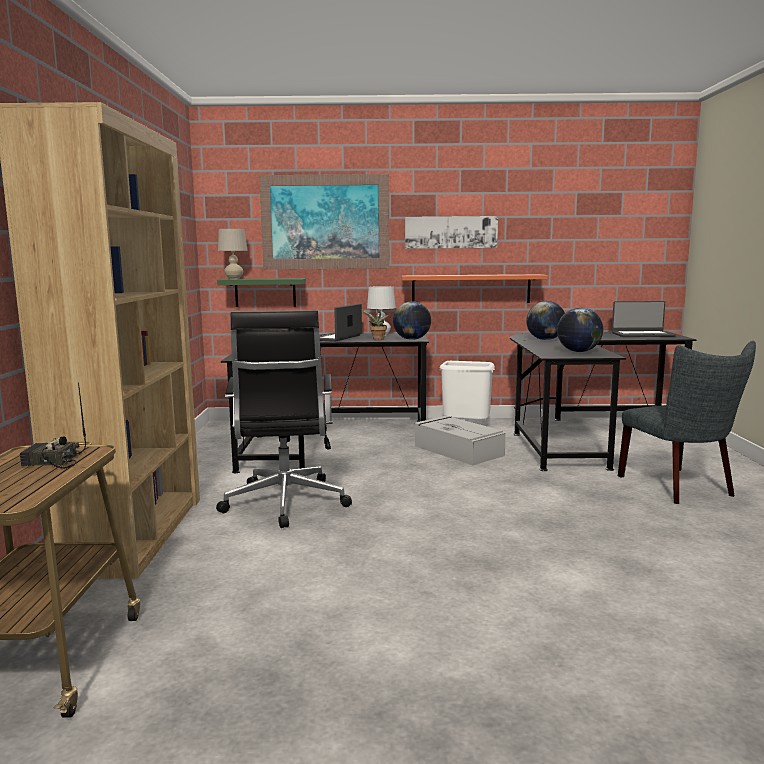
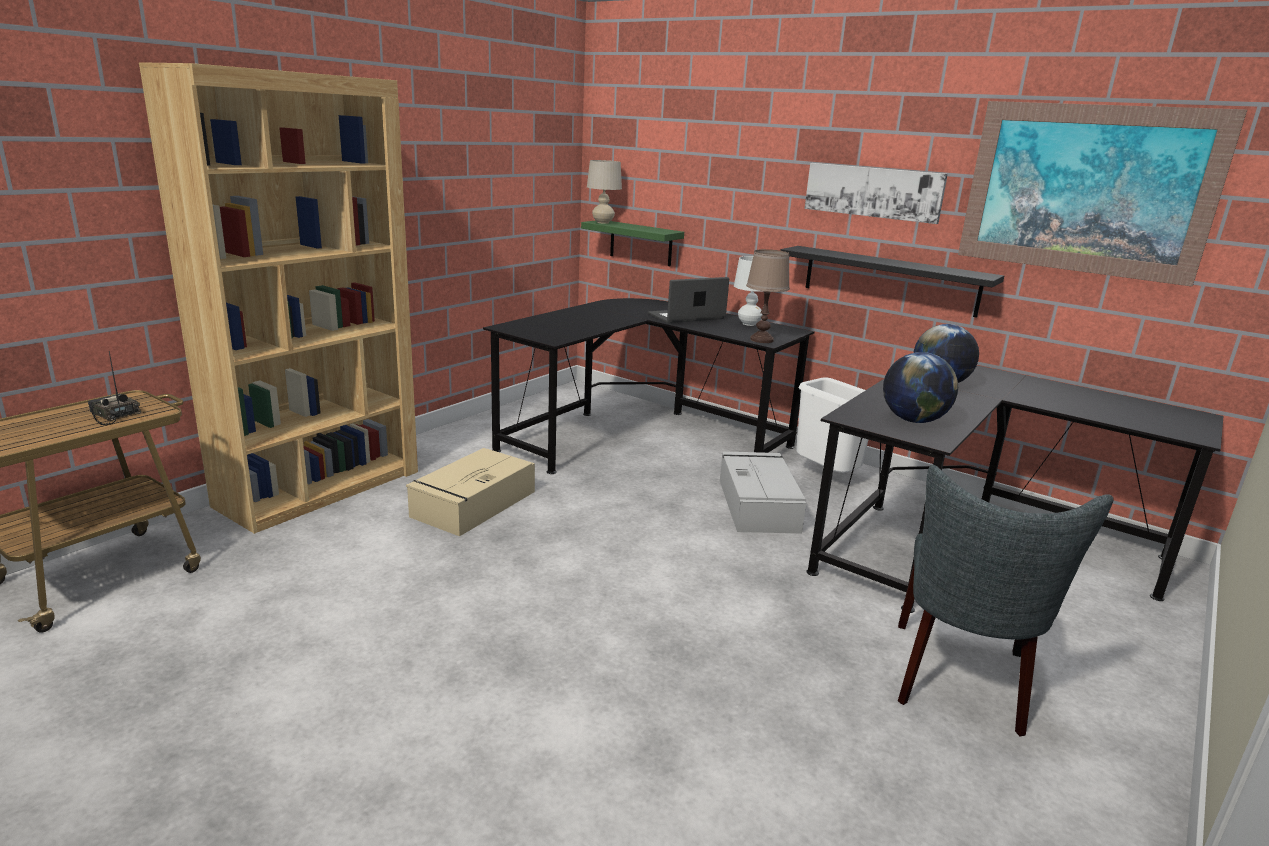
camera: 35 degrees right, 10 degrees up
(285, 503) = (472, 504): black office chair -> beige storage box
(325, 222) = (713, 161): picture -> picture (1087, 190)
(377, 339) = (721, 331): potted plant -> none
(412, 339) = (762, 340): globe -> brown table lamp
(471, 289) = (890, 280): orange shelf -> black shelf
(642, 335) = (1142, 413): laptop -> none

